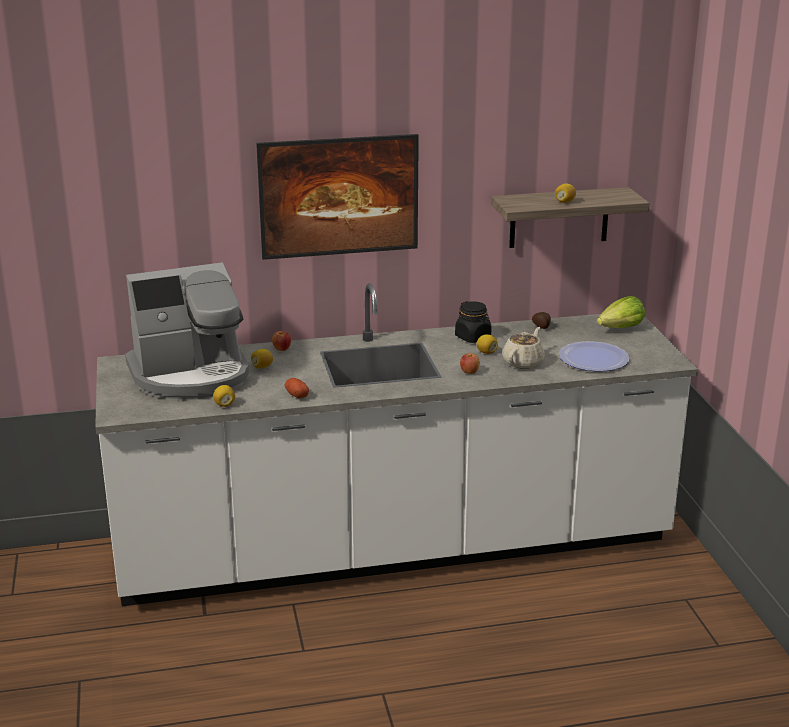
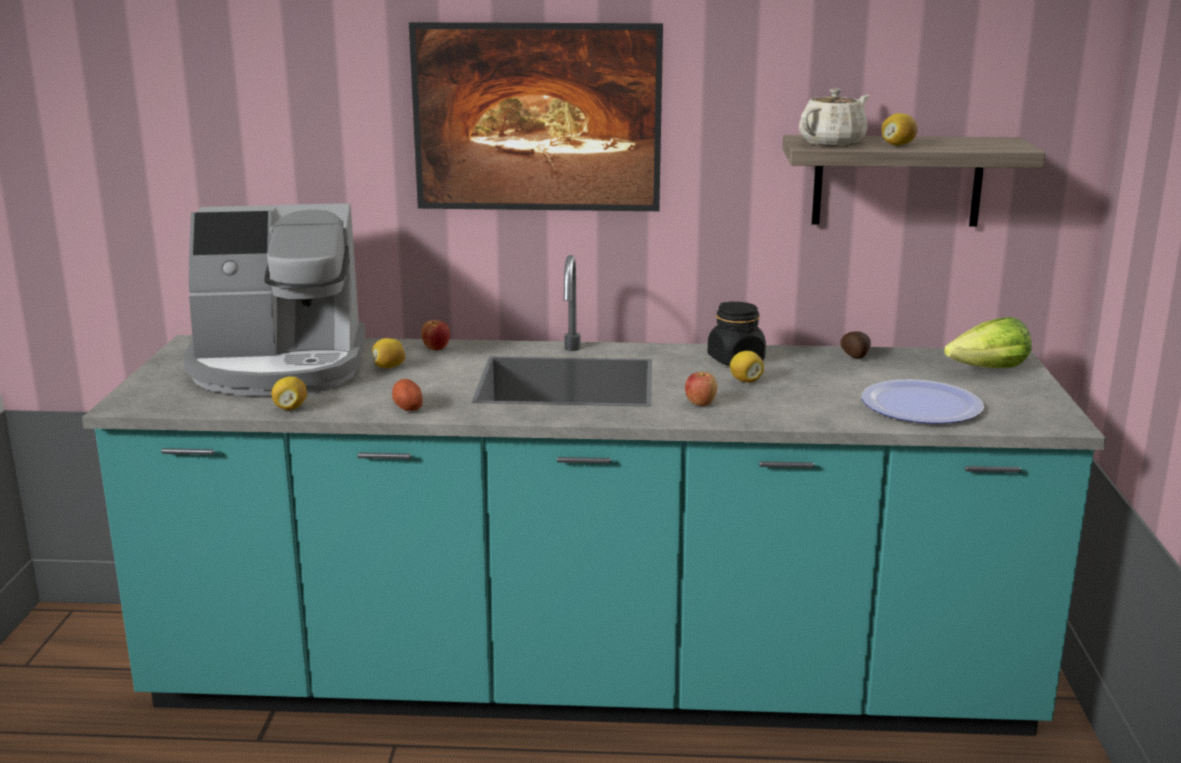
camera: 15 degrees right, 5 degrees down
(394, 547) = (590, 682): white counter -> turquoise counter
(523, 362) = (798, 399): beige teapot -> beige teapot (833, 142)

